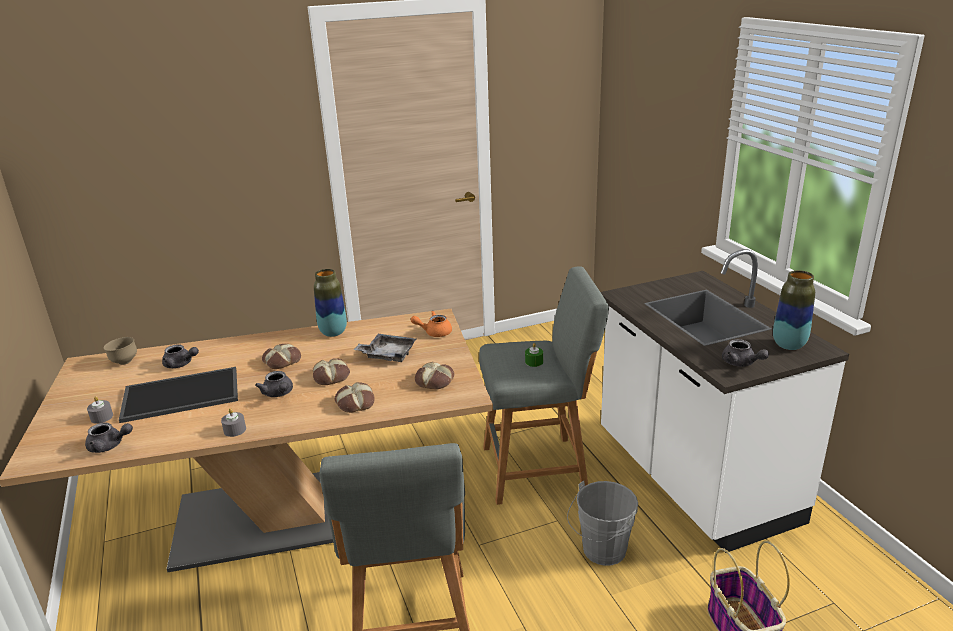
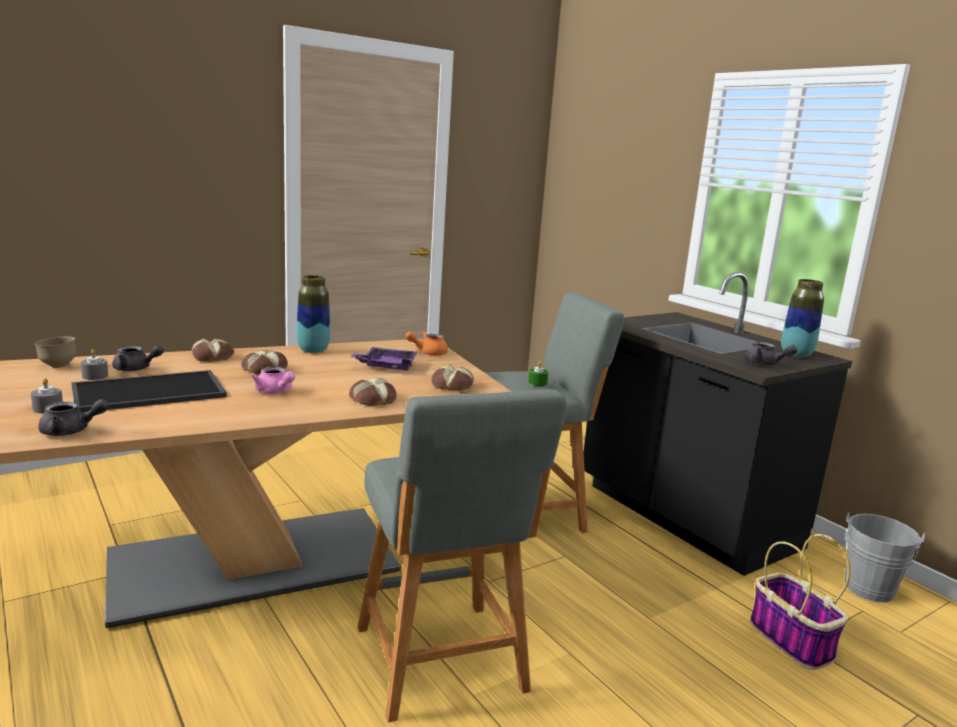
camera: 15 degrees left, 10 degrees down
(235, 430) = (236, 419): grey candle -> grey candle (95, 376)
(278, 394) = (275, 392): grey teapot -> pink teapot
(332, 376) = (332, 380): bread -> bread (213, 356)
(388, 354) = (387, 366): grey tray -> purple tray
(601, 552) = (622, 581): grey bucket -> grey bucket (868, 591)
(693, 480) = (684, 518): white counter -> black counter

